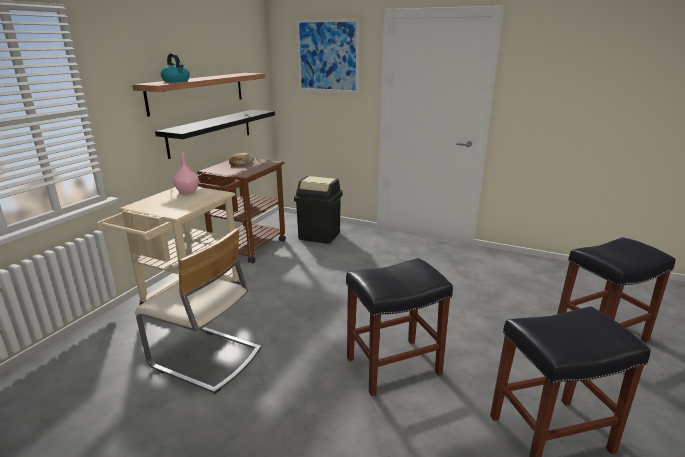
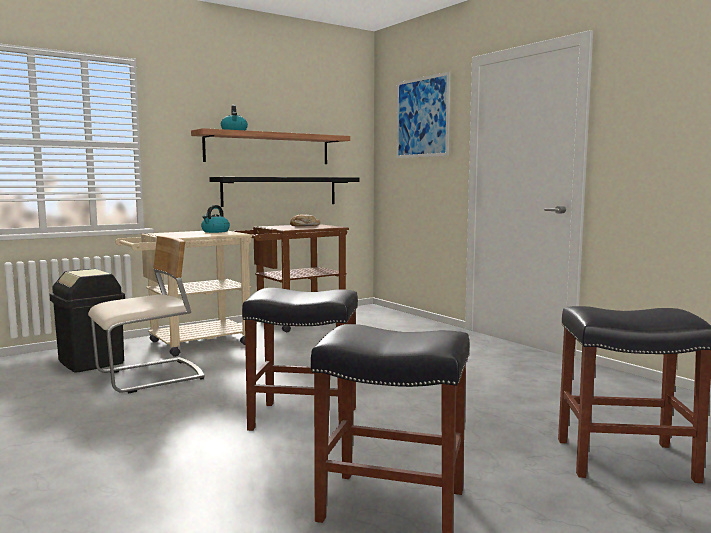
camera: 30 degrees right, 15 degrees down
(188, 191) = (215, 231): pink vase -> kettle
(205, 358) = (150, 377): beige chair -> beige chair turned 90 degrees counterclockwise
(319, 235) = (387, 325): black trash can -> black trash can (92, 362)

